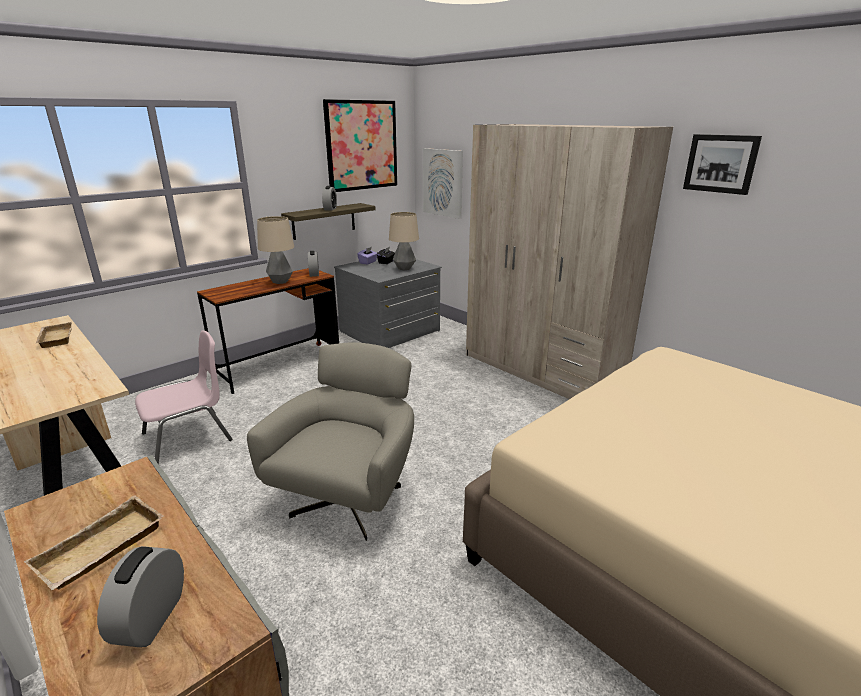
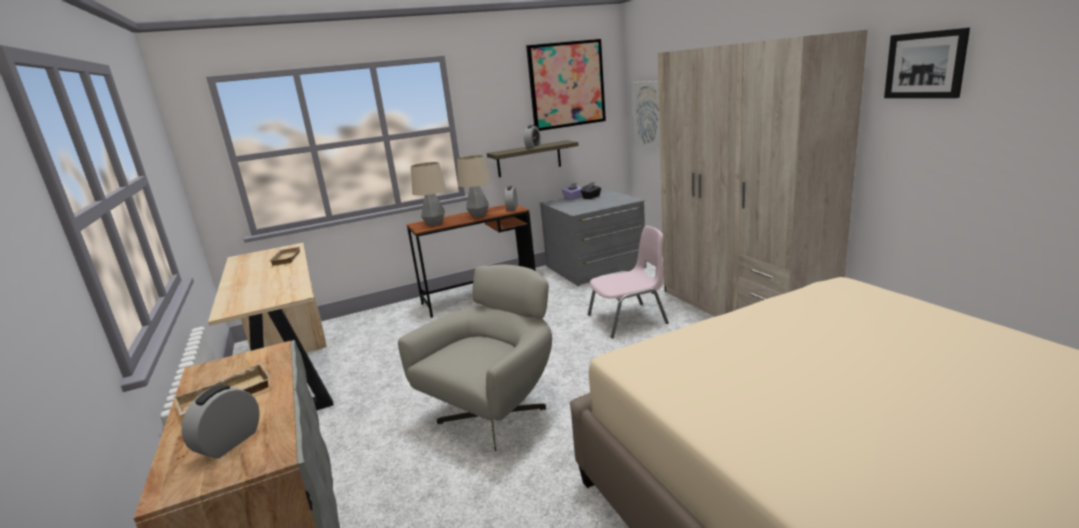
camera: 20 degrees right, 5 degrees down
(189, 437) = (383, 351): pink chair -> pink chair (628, 319)
(404, 268) = (605, 202): table lamp -> table lamp (434, 224)

